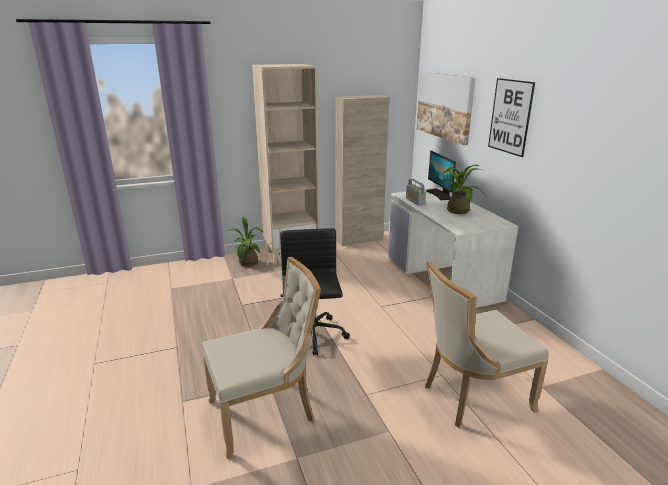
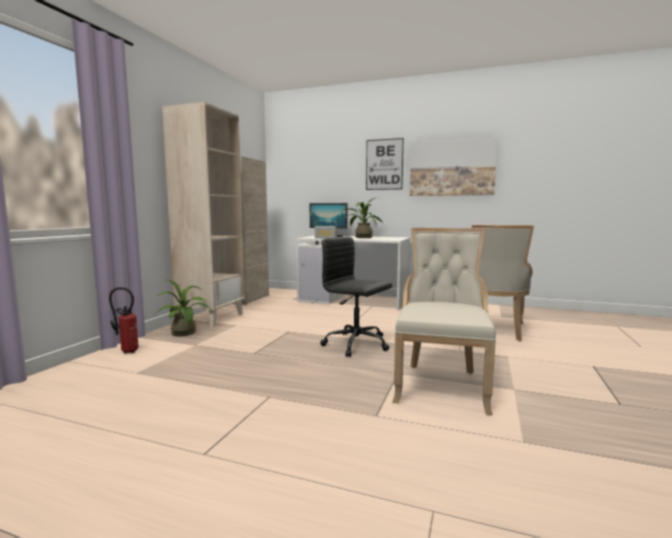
camera: 50 degrees left, 15 degrees down
(198, 267) = (127, 351): none -> fire extinguisher
(444, 106) = (307, 170): picture -> picture (452, 168)

